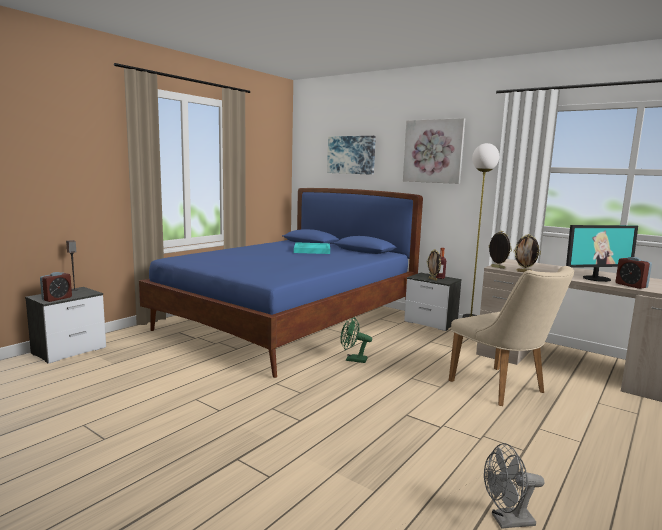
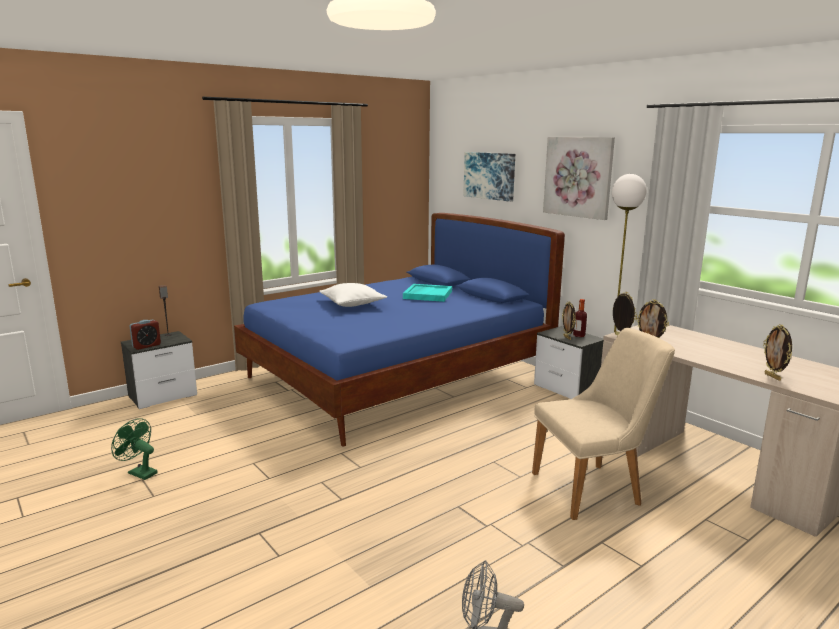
camera: 15 degrees right, 5 degrees up
(254, 256) = (352, 303): none -> white pillow
(352, 359) = (440, 432): green fan -> green fan (139, 472)
(503, 389) = (595, 488): beige chair -> beige chair turned 90 degrees counterclockwise
(596, 278) = (737, 362): monitor -> none
(631, 285) = (773, 377): alarm clock -> picture frame

